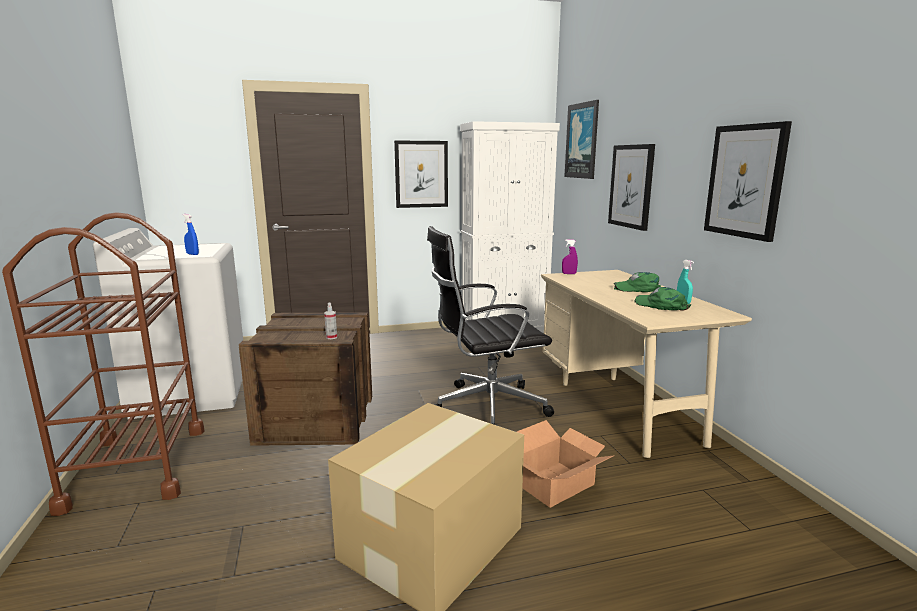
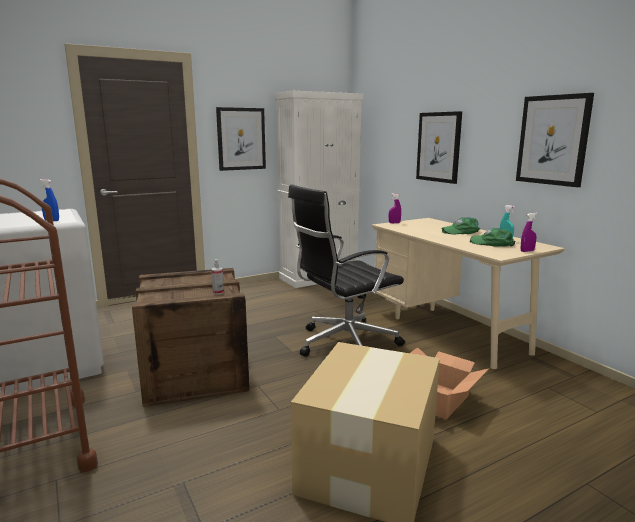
camera: 15 degrees left, 0 degrees up
(582, 141) = (384, 109): picture -> none
(695, 318) = (527, 251): none -> purple spray bottle

